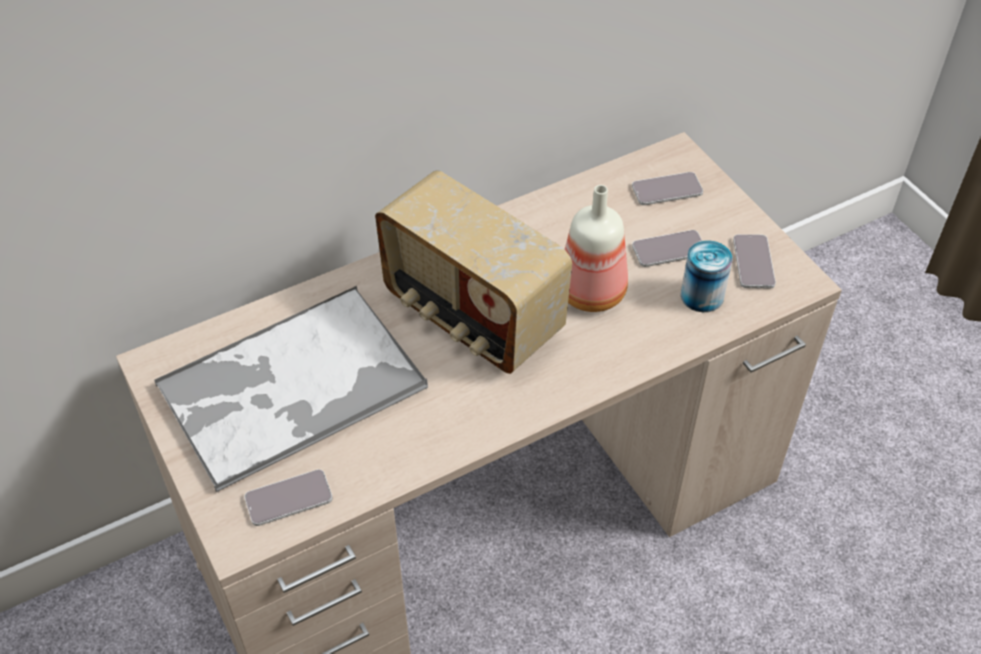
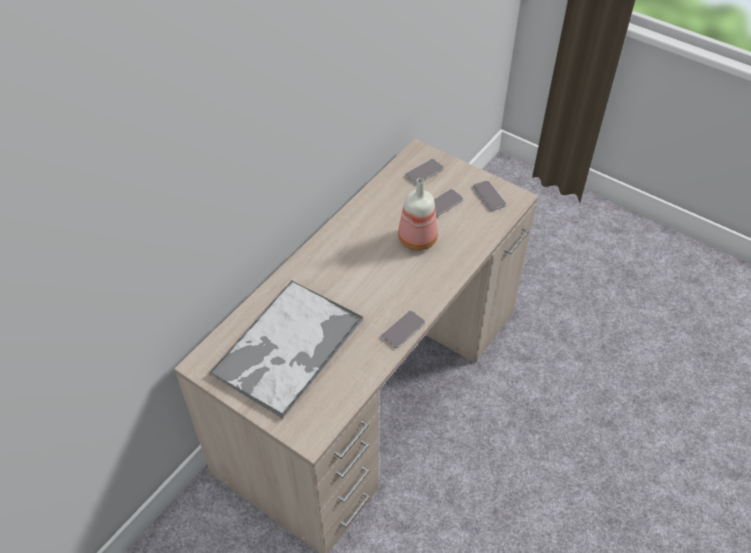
camera: 25 degrees left, 0 degrees up
(288, 498) = (324, 406): phone -> phone (403, 330)
(471, 316) = (362, 274): radio -> none
(702, 296) = (473, 222): can -> none

